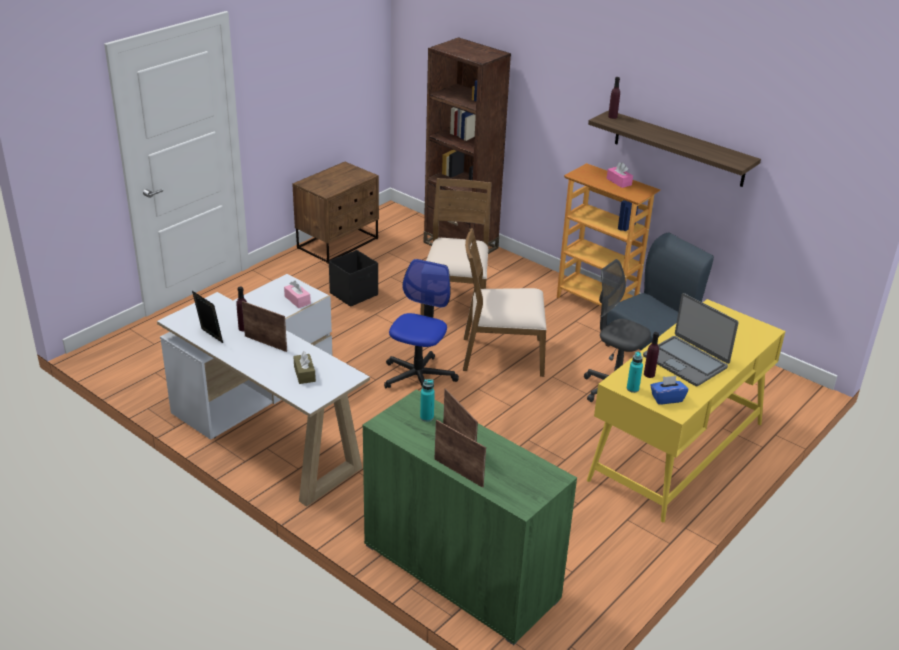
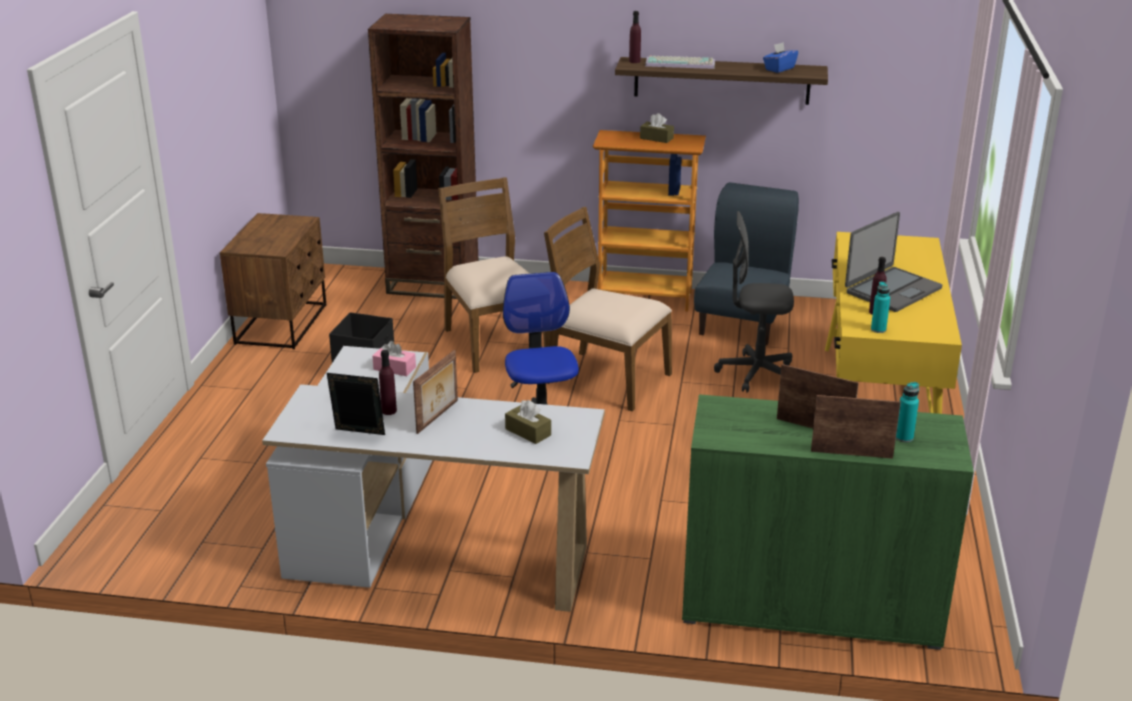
camera: 30 degrees left, 5 degrees down
(266, 343) = (438, 417): picture frame -> picture frame turned 120 degrees clockwise
(427, 417) = (748, 416): turquoise bottle -> turquoise bottle (904, 437)
(502, 355) = (606, 379): brown chair -> brown chair turned 60 degrees clockwise
(619, 182) = (656, 138): pink tissue box -> brown tissue box
(645, 127) = (681, 63): none -> keyboard
(667, 398) = (919, 327): blue tissue box -> blue tissue box (779, 69)
(686, 361) = (892, 290): laptop -> laptop turned 60 degrees counterclockwise

